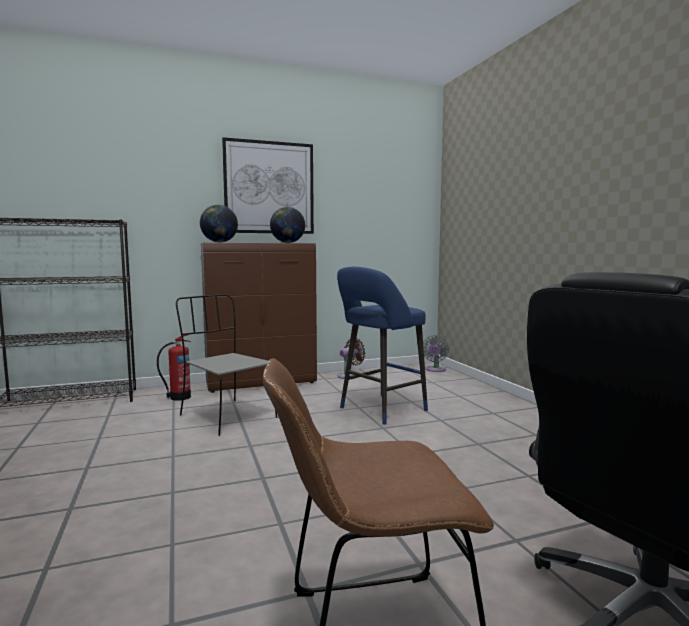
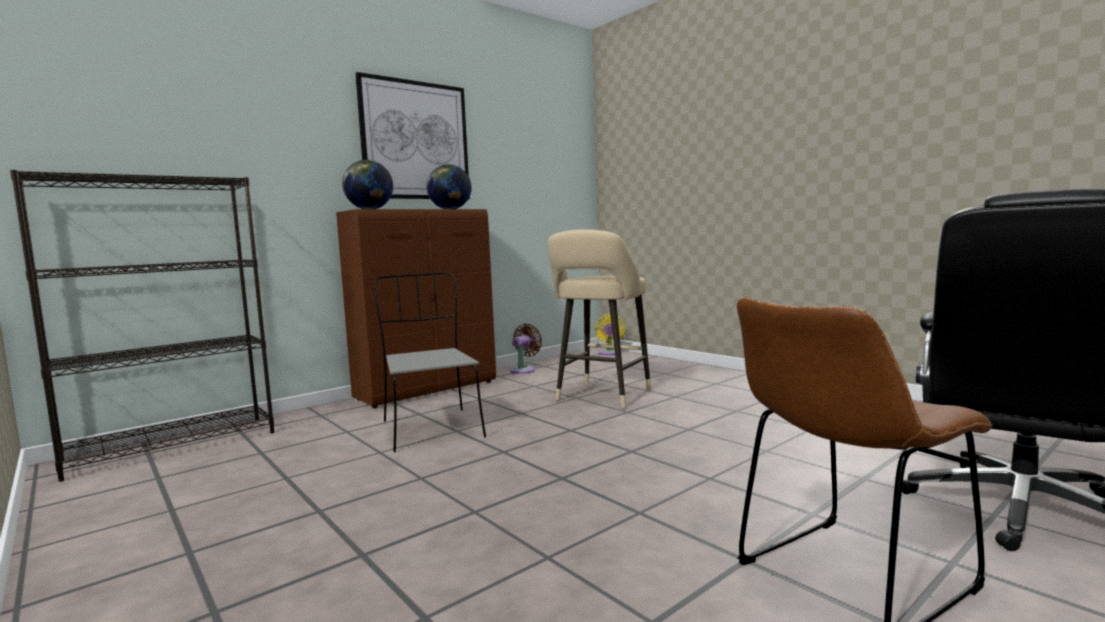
camera: 20 degrees left, 0 degrees up
(178, 397) = (336, 419): fire extinguisher -> none
(226, 416) = (431, 428): grey chair -> grey chair turned 45 degrees clockwise
(379, 410) = (601, 397): blue stool -> beige stool
(435, 370) = (609, 353): grey fan -> yellow fan

